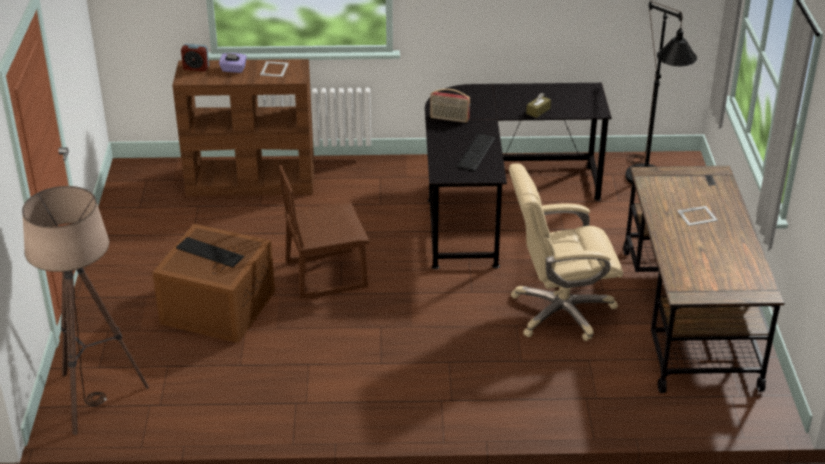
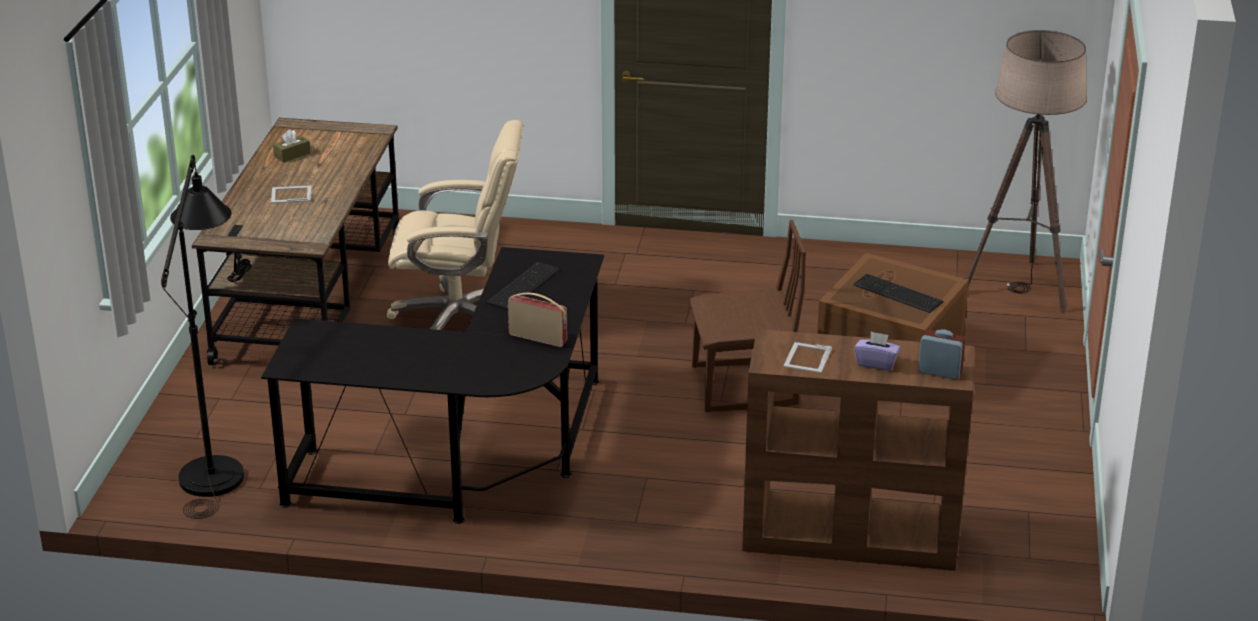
camera: 170 degrees left, 5 degrees down
(538, 111) = (396, 337): brown tissue box -> brown tissue box (292, 155)

